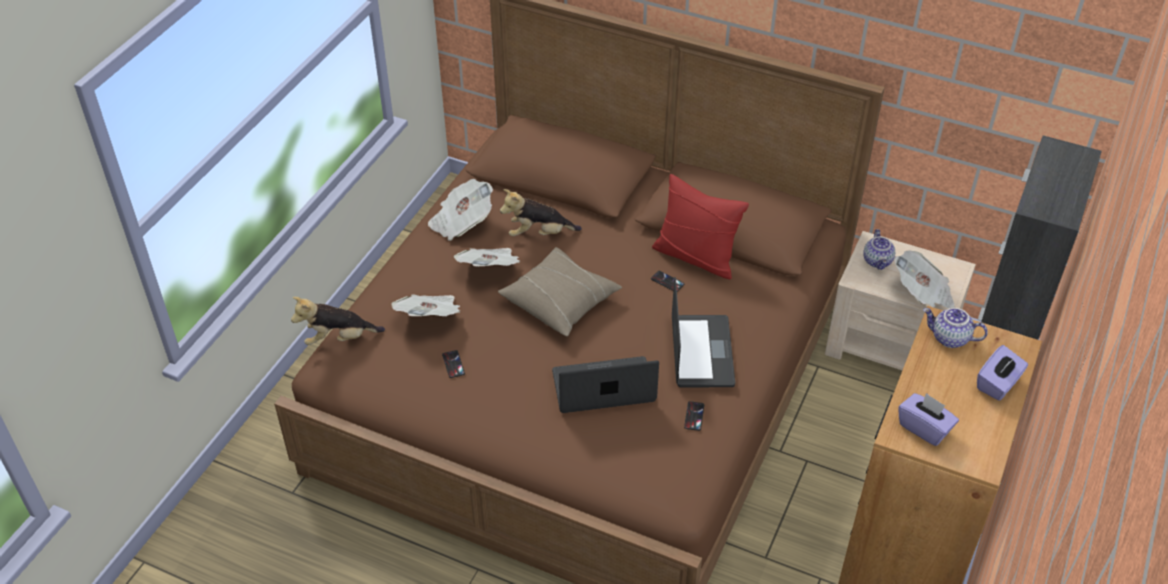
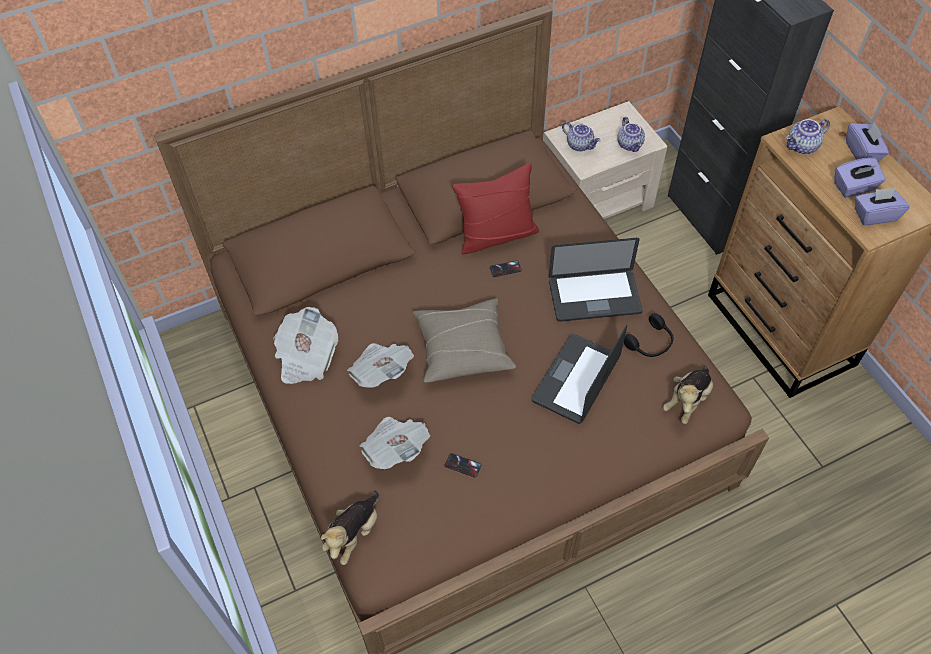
camera: 50 degrees left, 10 degrees up
(539, 234) = (374, 314): plush toy -> plush toy (687, 400)
(694, 416) = (650, 343): phone -> black headphones
(702, 352) = (594, 297): laptop -> laptop turned 135 degrees clockwise
(922, 294) = (630, 144): newspaper -> teapot
(943, 398) = (854, 187): none -> purple tissue box

